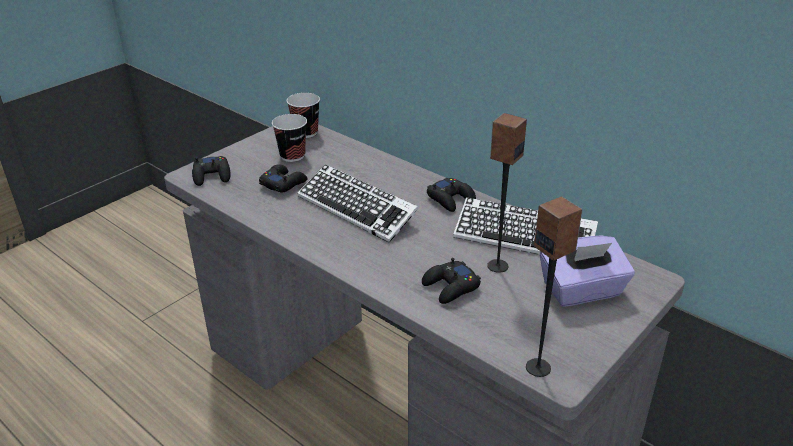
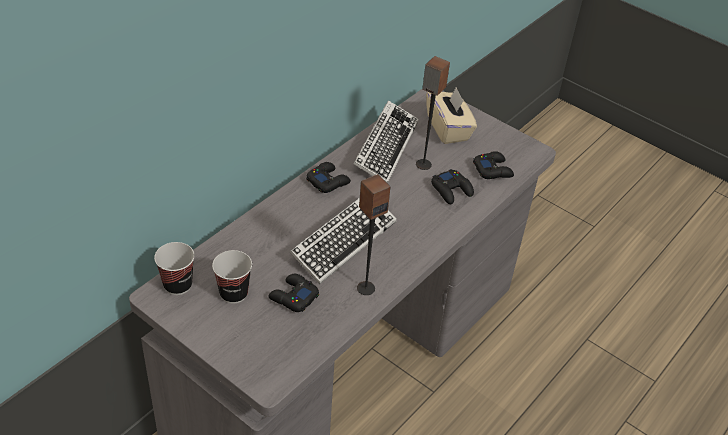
camera: 95 degrees left, 10 degrees up
(212, 175) = (271, 360): black game controller -> black game controller (493, 170)
(538, 367) = (526, 159): speaker -> speaker (365, 288)
(582, 291) = (448, 129): purple tissue box -> beige tissue box

